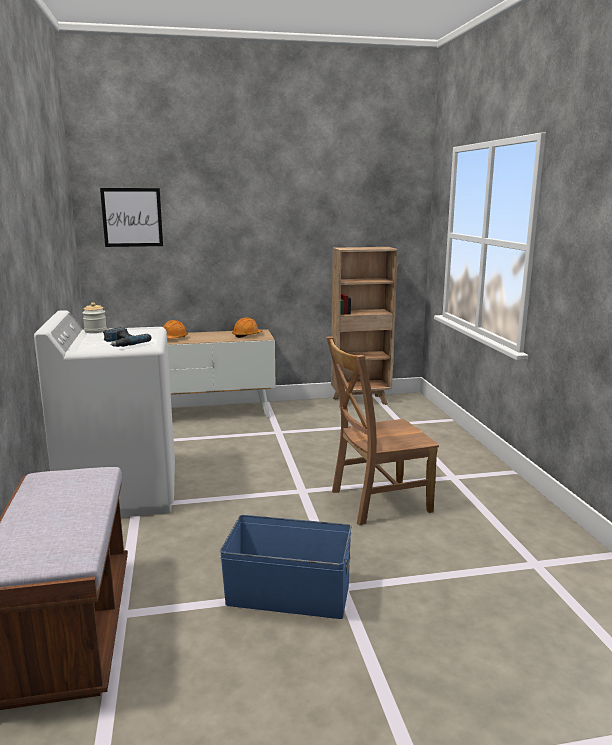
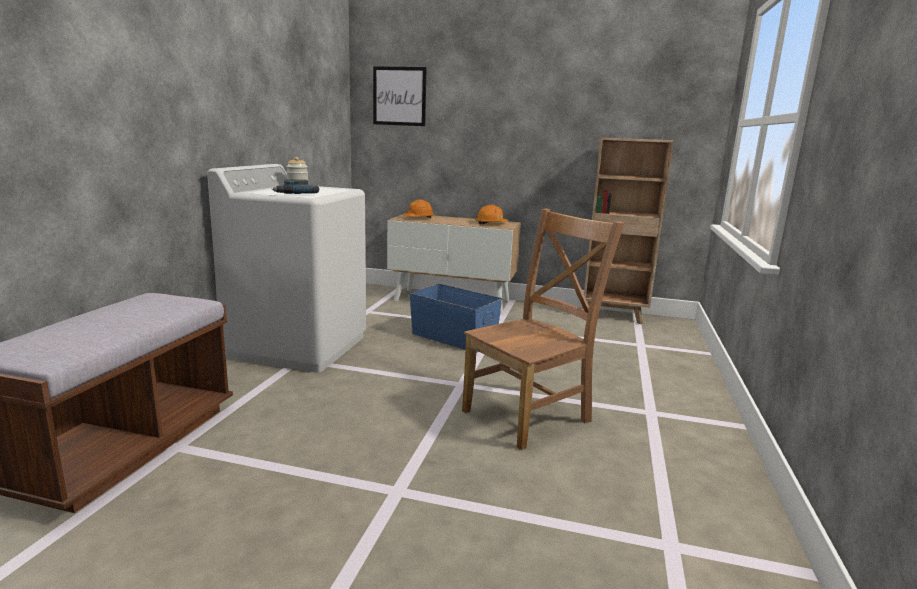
camera: 25 degrees right, 0 degrees up
(288, 594) = (336, 479): blue storage box -> blue storage box (453, 337)
(376, 501) = (530, 414): brown chair -> brown chair turned 135 degrees clockwise

